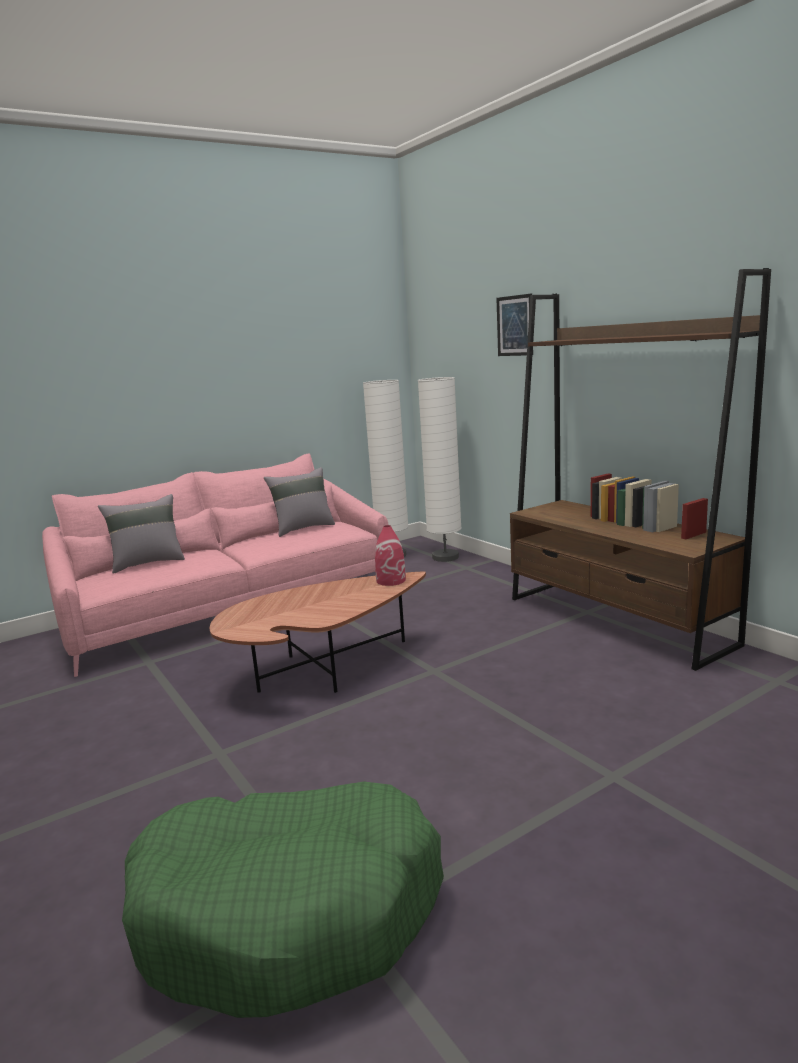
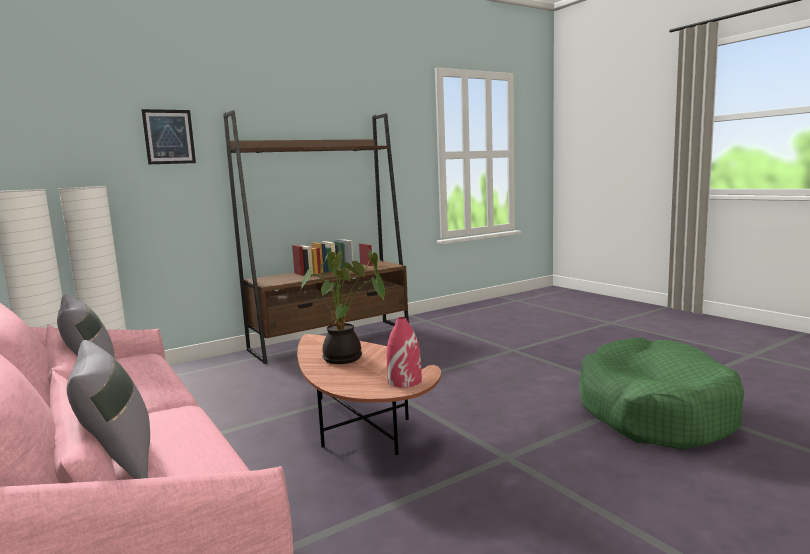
camera: 90 degrees left, 5 degrees down
(328, 597) = (346, 358): none -> potted plant
(391, 580) = (319, 342): red vase -> red vase (404, 381)

